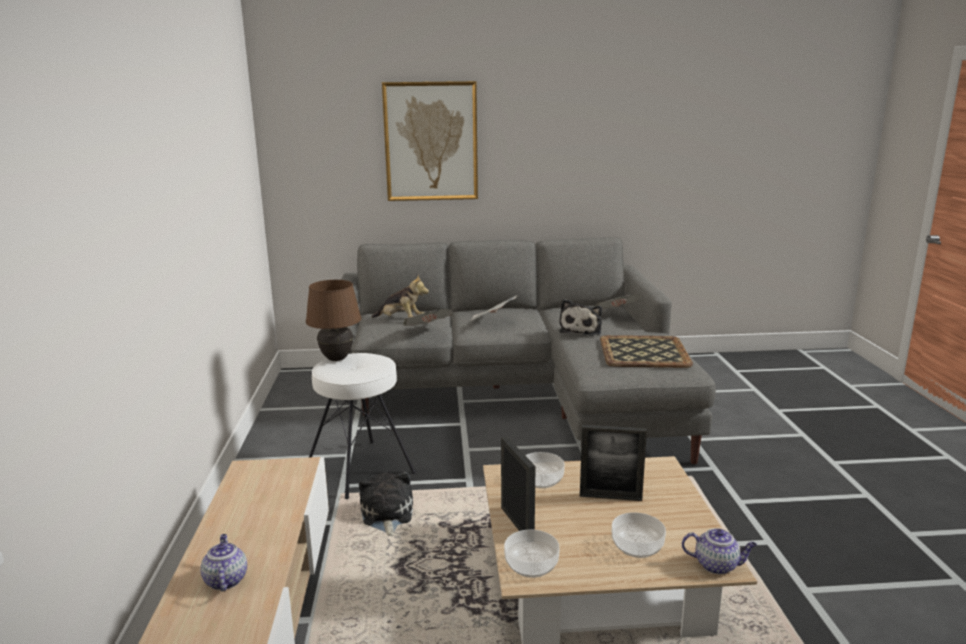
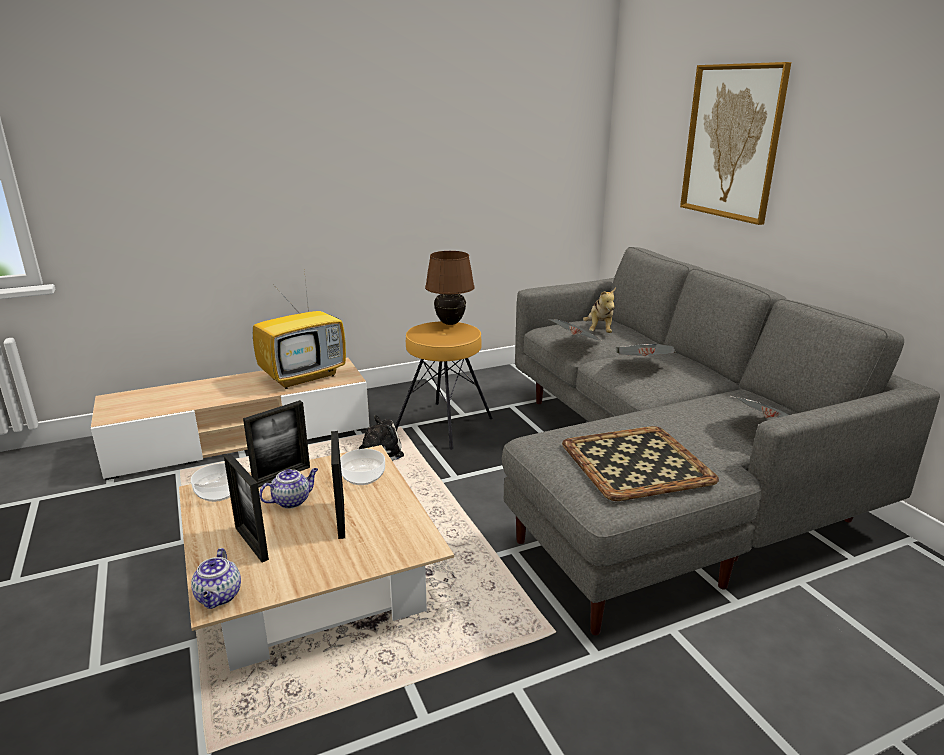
camera: 70 degrees right, 5 degrees up
(225, 580) = (201, 392): teapot -> teapot (292, 501)
(262, 494) = (304, 376): none -> television
(361, 468) = (444, 425): white stool -> brown stool
(581, 330) = (679, 415): plush toy -> none
(637, 546) = (251, 543): bowl -> picture frame

